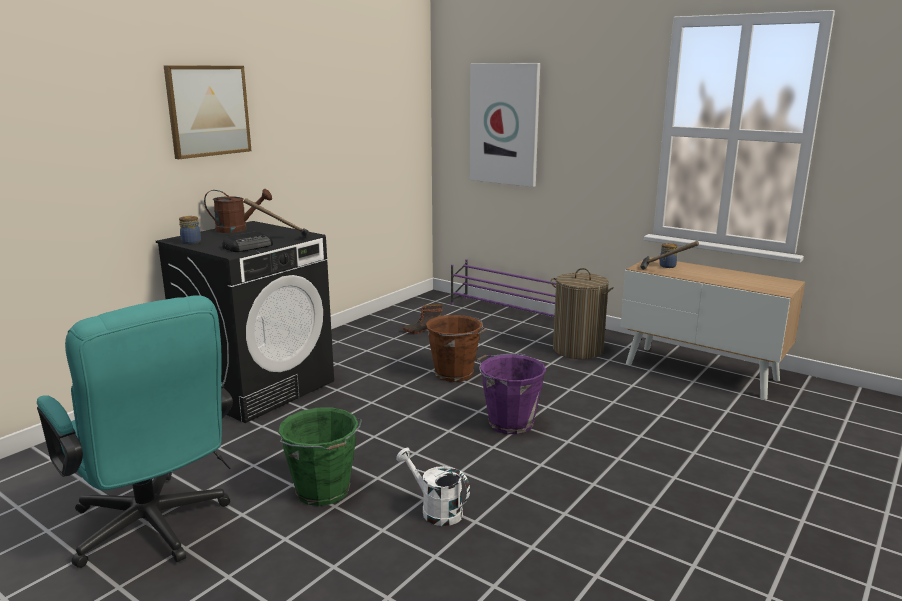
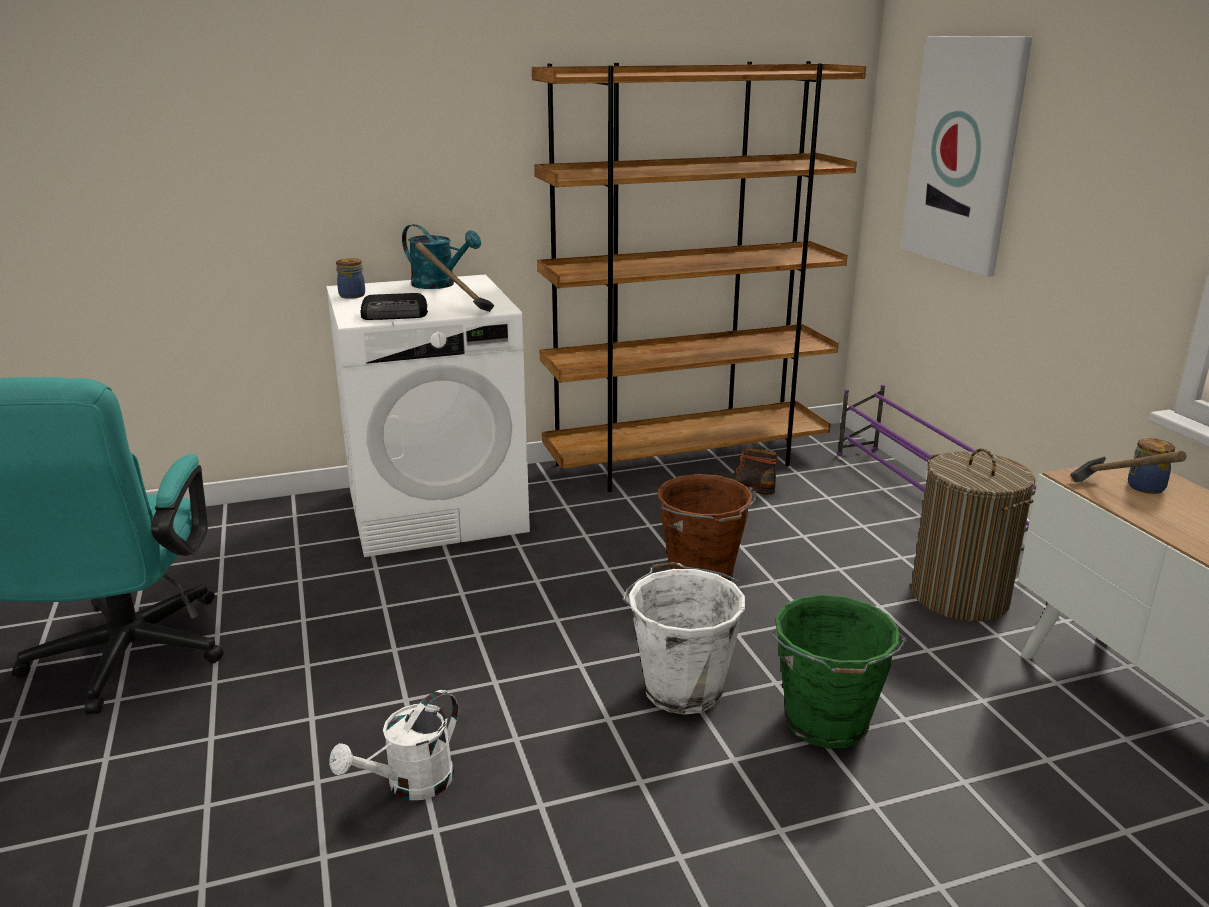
camera: 35 degrees right, 5 degrees up
(208, 111) = (420, 109): picture -> none
(237, 229) = (440, 285): brown watering can -> turquoise watering can
(258, 386) = (437, 510): black washing machine -> white washing machine
(323, 491) = (325, 691): green bucket -> green bucket (826, 724)
(377, 326) = (686, 463): none -> brown bookcase
(435, 510) = (410, 785): white watering can -> white watering can turned 120 degrees counterclockwise
(509, 422) = (682, 687): purple bucket -> white bucket

